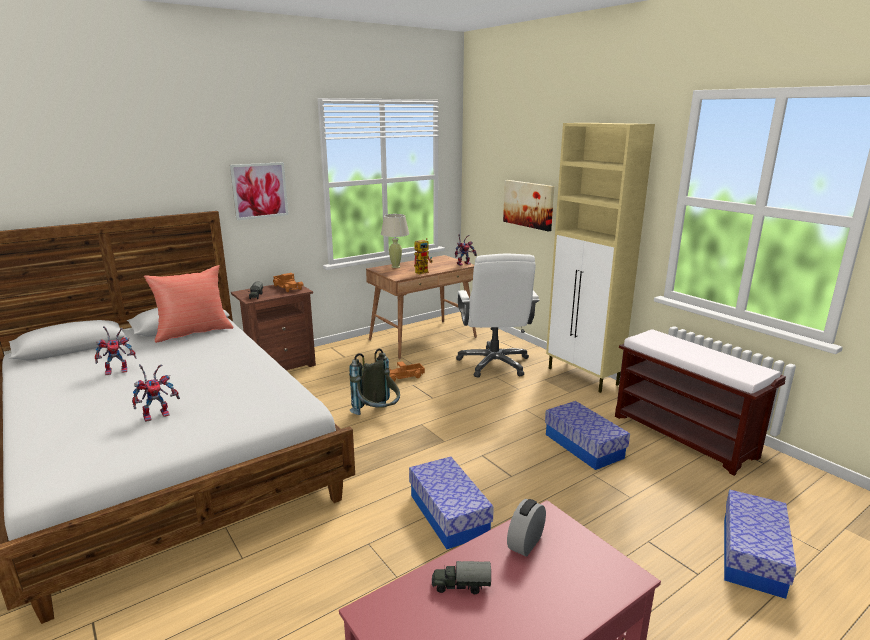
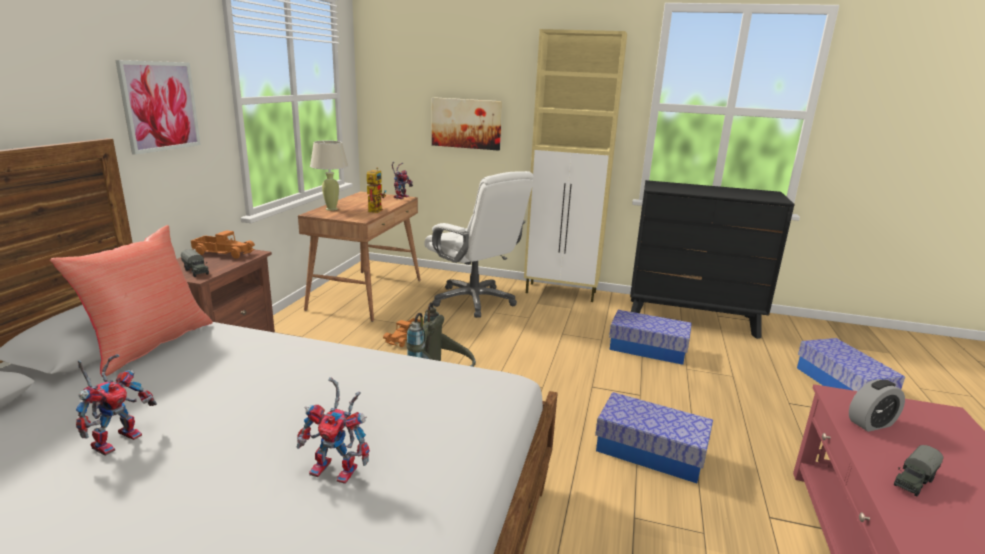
camera: 40 degrees left, 0 degrees up
(158, 414) = (339, 470): toy robot -> toy robot turned 90 degrees clockwise
(525, 543) = (871, 423): alarm clock -> alarm clock turned 105 degrees counterclockwise
(684, 436) = (691, 318): brown bench -> black dresser

